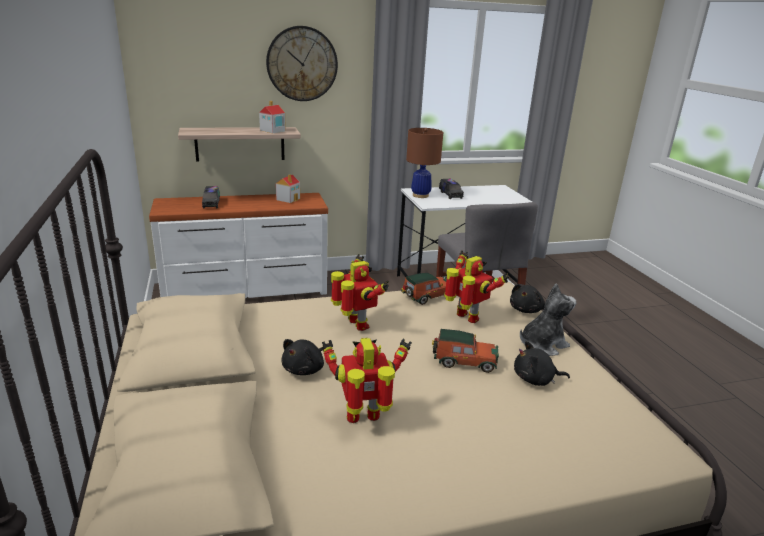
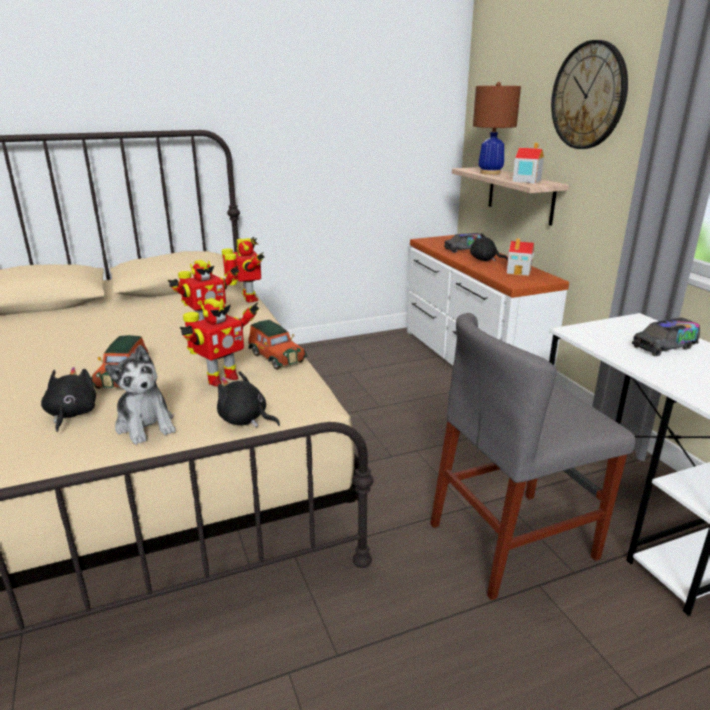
camera: 85 degrees right, 0 degrees up
(304, 369) = (135, 316): black plush toy -> black plush toy (485, 260)
(364, 418) = (55, 339): toy robot -> toy robot (248, 299)
(420, 195) = (620, 326): brown table lamp -> brown table lamp (490, 173)

